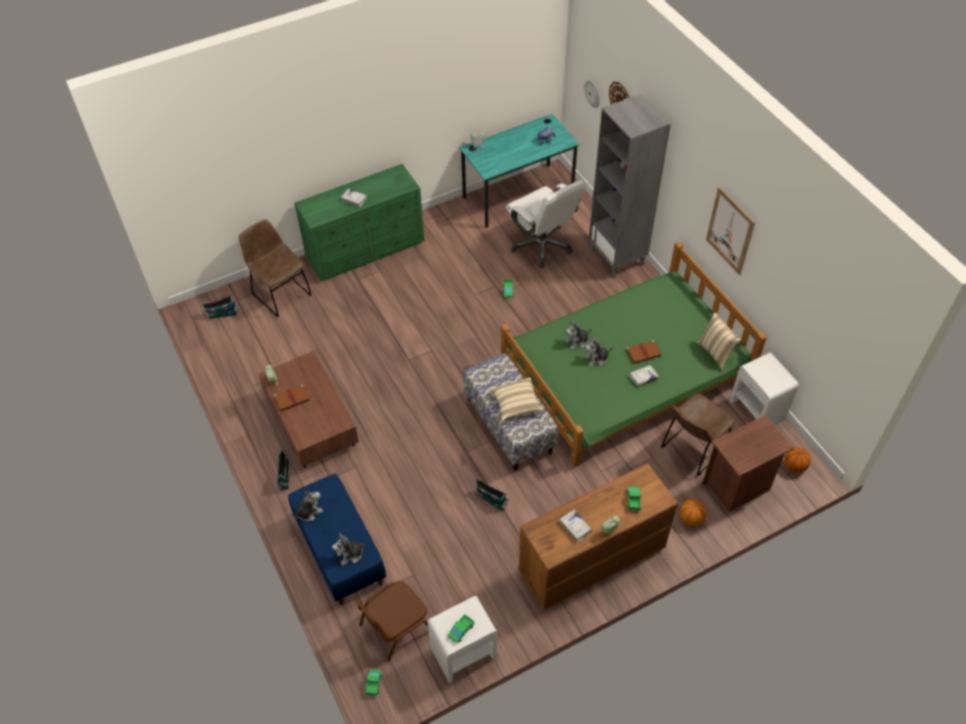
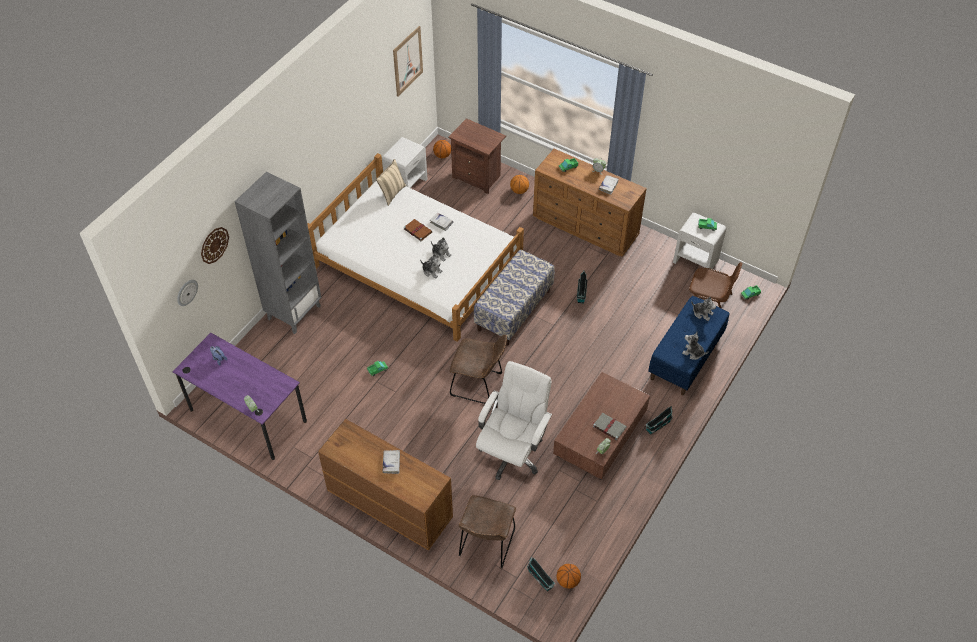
camera: 120 degrees left, 0 degrees up
(205, 330) = (568, 581): none -> basketball
(292, 398) = (609, 426): brown book -> grey book
(366, 249) = (389, 504): green dresser -> brown dresser
(516, 404) = (517, 278): beige pillow -> none
(518, 195) = (248, 416): turquoise desk -> purple desk
(542, 245) = (308, 369): white office chair -> white office chair (512, 452)
(624, 372) = (418, 264): green bed -> white bed
(692, 450) = (464, 206): brown chair -> brown chair (479, 385)
(730, 231) = (329, 149): picture -> picture (407, 61)

